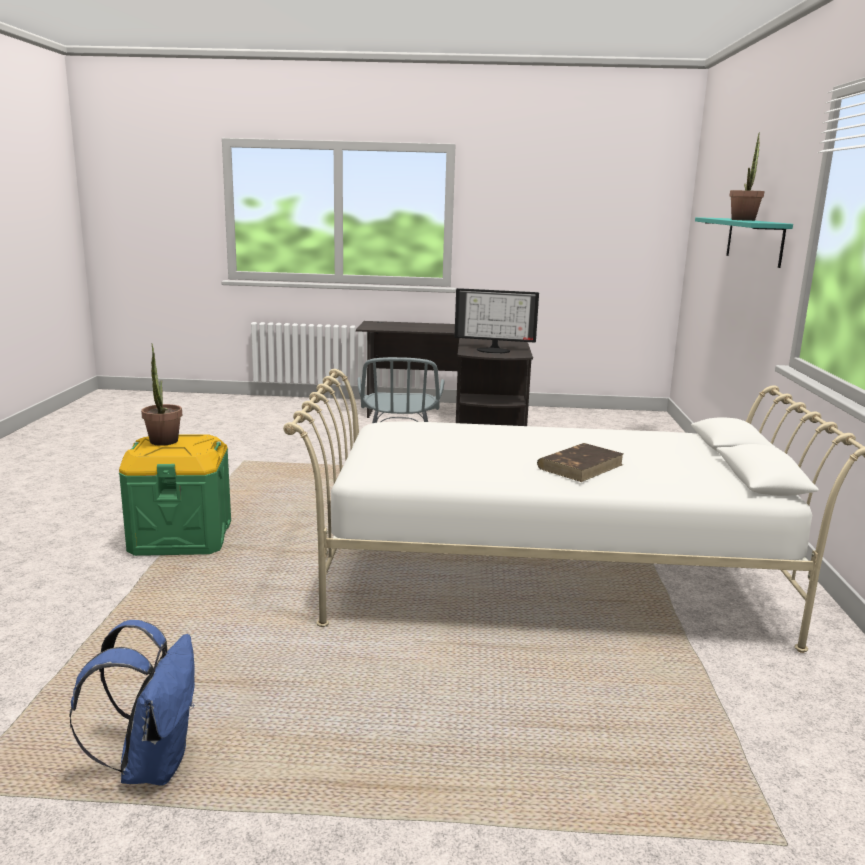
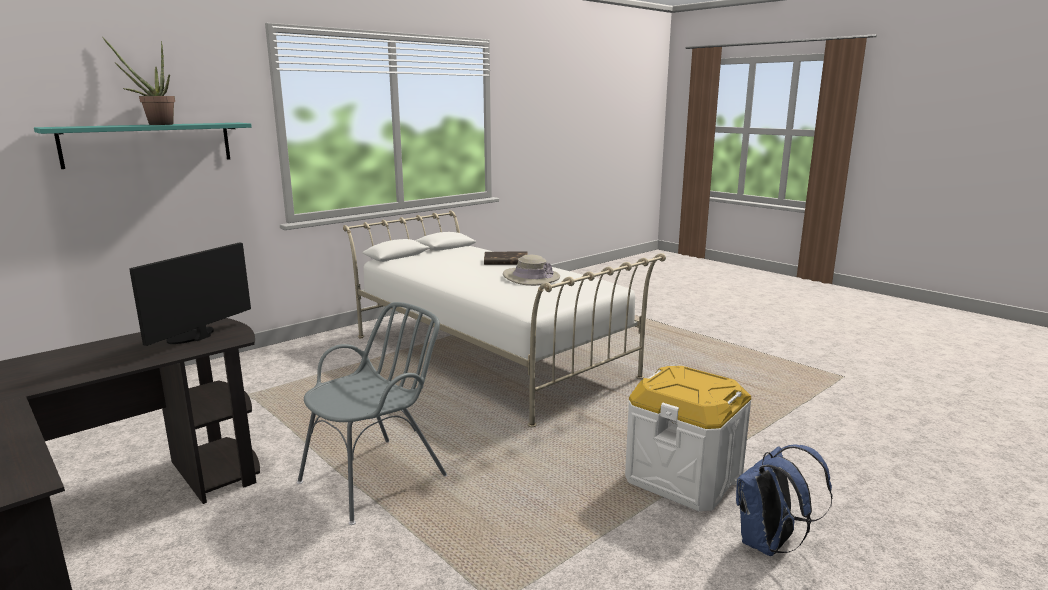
camera: 135 degrees left, 0 degrees up
(152, 764) = (758, 360): blue backpack -> blue backpack (769, 544)
(163, 443) = (701, 387): potted plant -> none
(181, 537) = (683, 477): green storage box -> white storage box
(473, 449) = (531, 277): none -> beige hat
(494, 350) = (193, 337): monitor -> monitor turned 120 degrees counterclockwise

